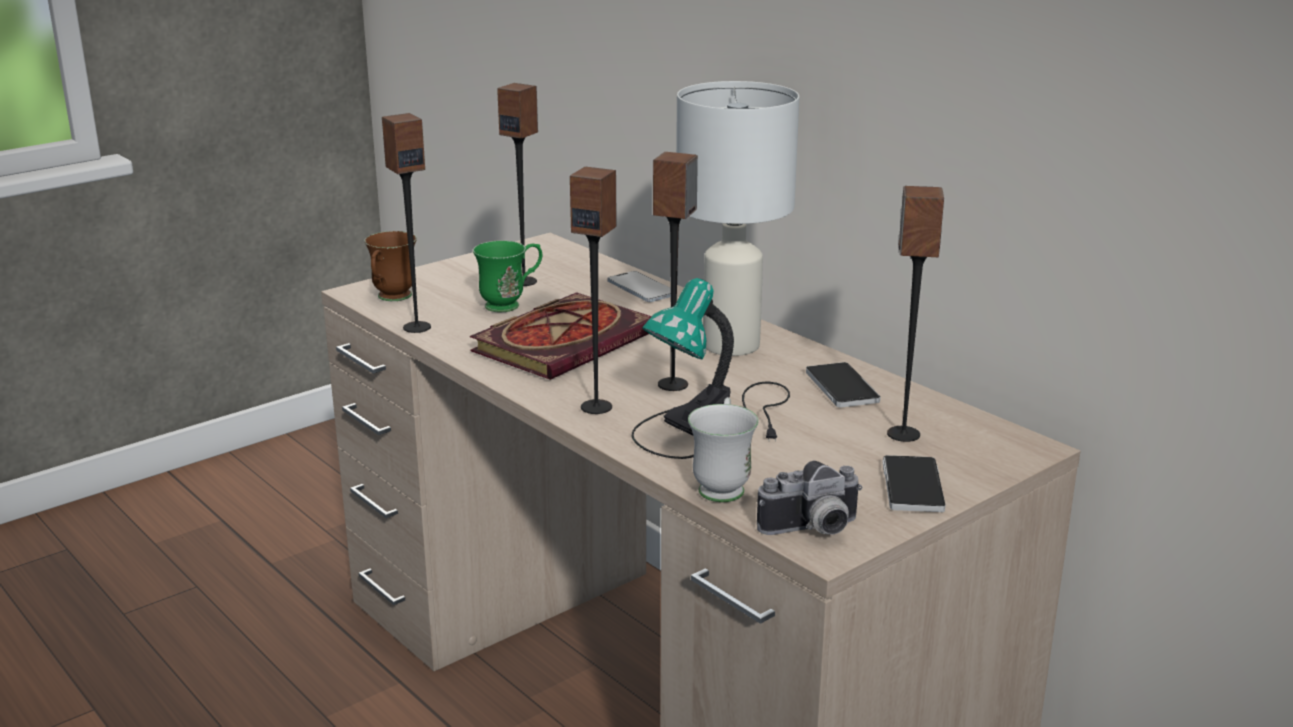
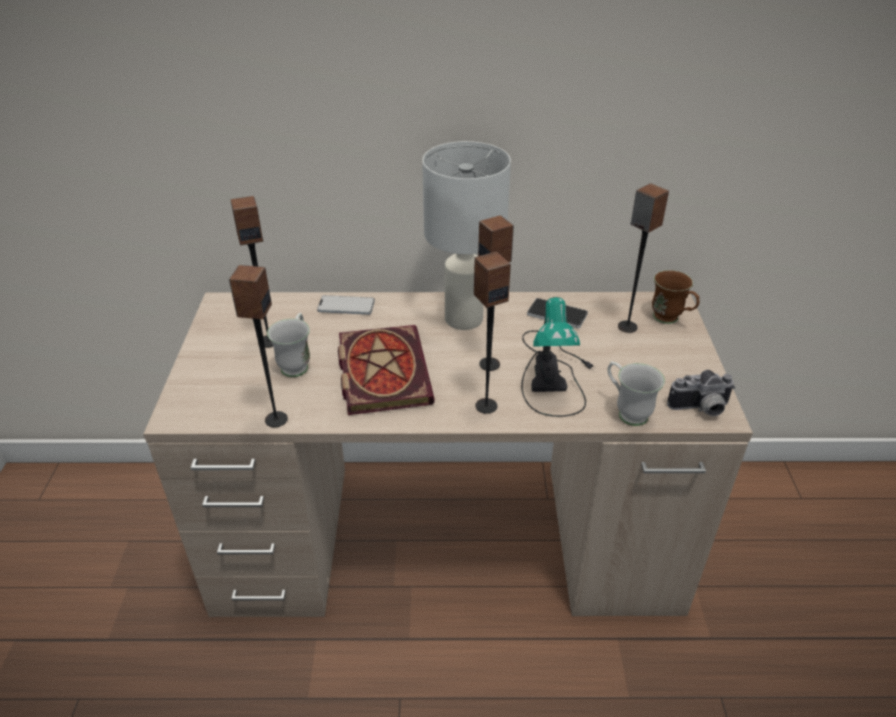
camera: 50 degrees left, 15 degrees up
(391, 299) = (211, 408): brown mug -> brown mug (671, 320)
(511, 304) = (297, 364): green mug -> white mug
(813, 530) = (701, 409): camera -> camera turned 60 degrees clockwise
(912, 486) = (683, 355): phone -> none

